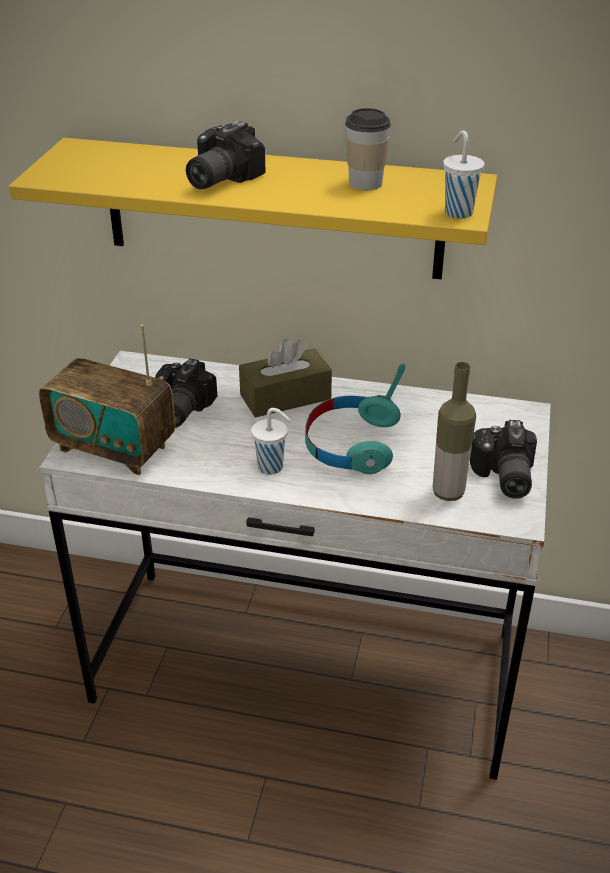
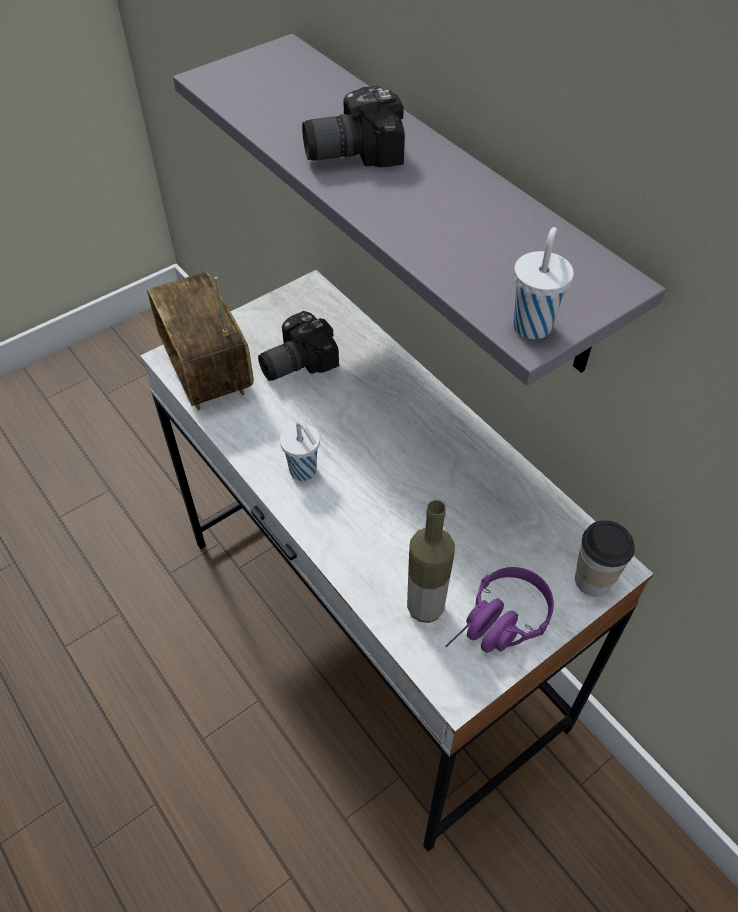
camera: 40 degrees right, 15 degrees up
(272, 209) = (444, 201): yellow shelf -> grey shelf
(285, 397) = (397, 401): brown tissue box -> none
(351, 444) = (397, 492): turquoise headphones -> none
(365, 183) = (489, 228): cup -> cup (593, 580)
(502, 477) = (497, 627): camera -> purple headphones

